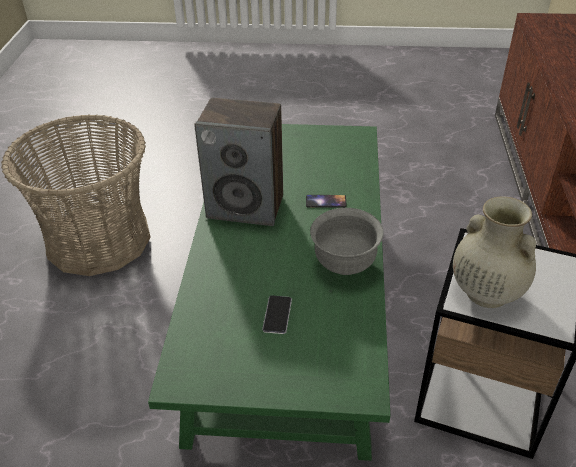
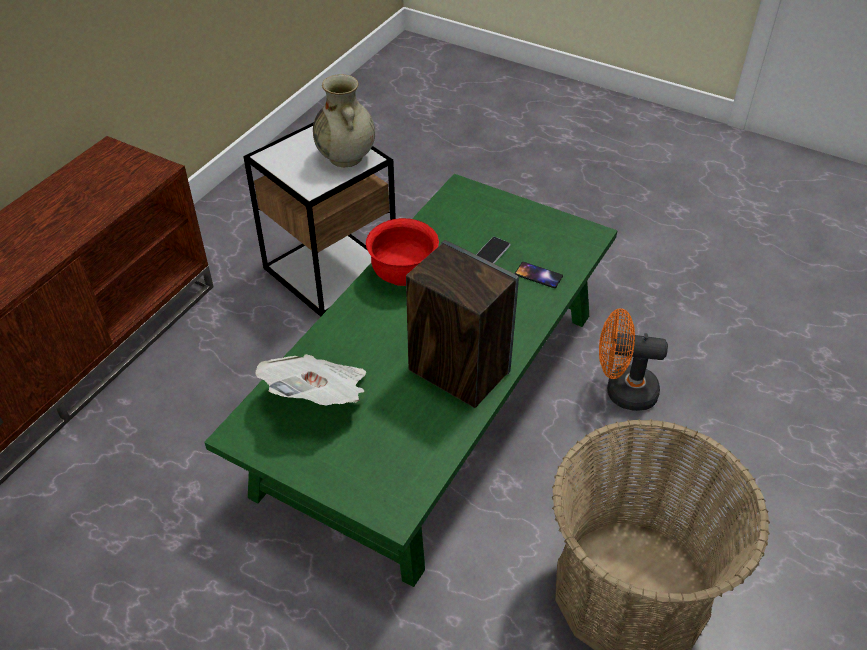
camera: 155 degrees left, 5 degrees up
(126, 374) = (622, 390): none -> orange fan
(326, 201) = (368, 345): phone -> phone (538, 275)
(331, 164) = (319, 397): none -> newspaper
(344, 263) = (403, 274): grey bowl -> red bowl

